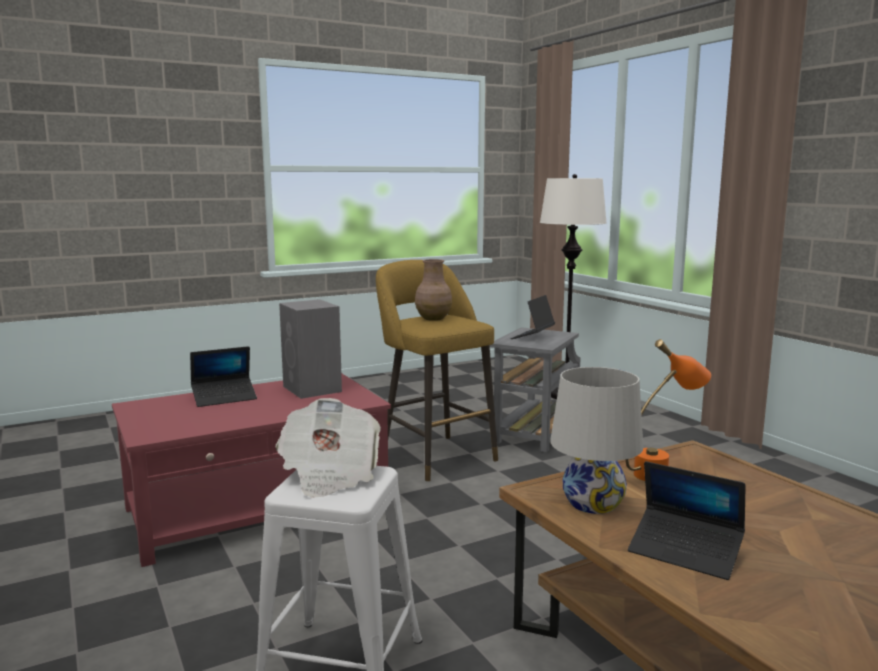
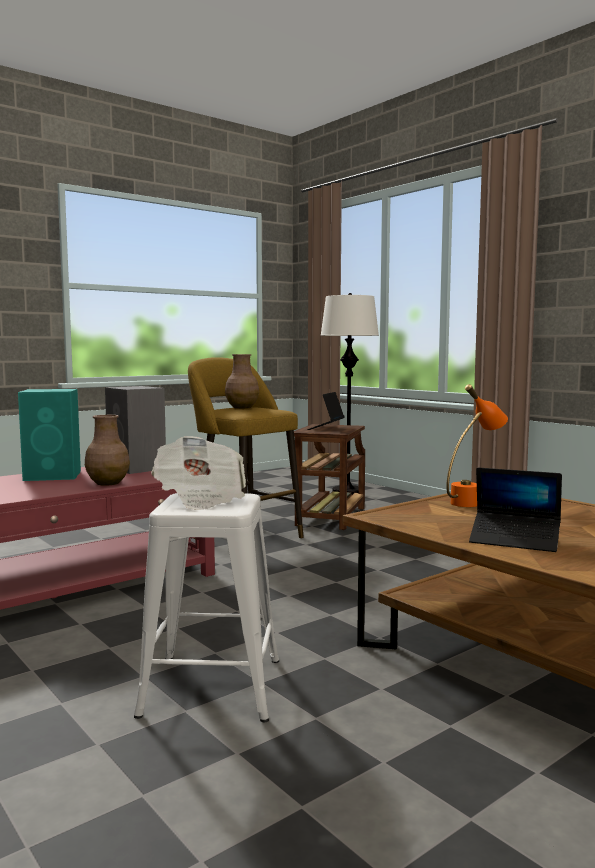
camera: 10 degrees left, 5 degrees down
(224, 398) = (54, 476): laptop -> turquoise speaker
(271, 413) = (107, 483): none -> brown vase
(536, 433) = (330, 518): grey side table -> brown side table
(593, 503) = (426, 520): white table lamp -> none

